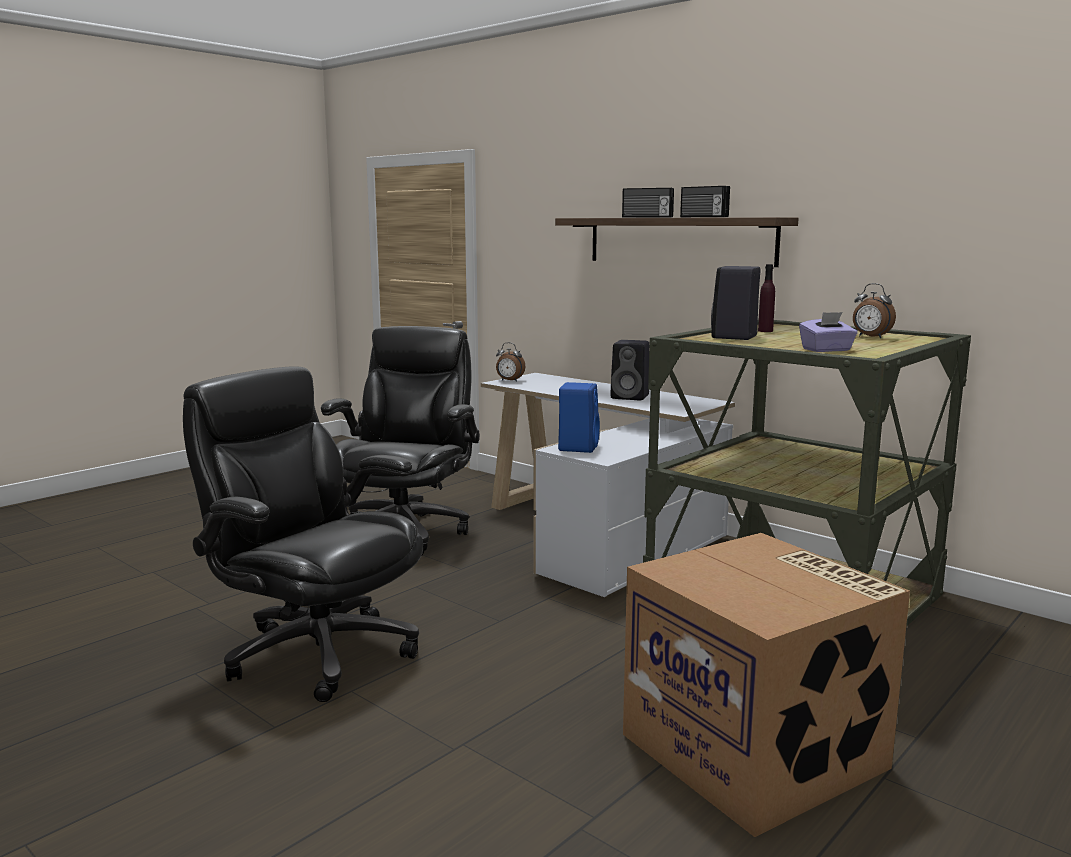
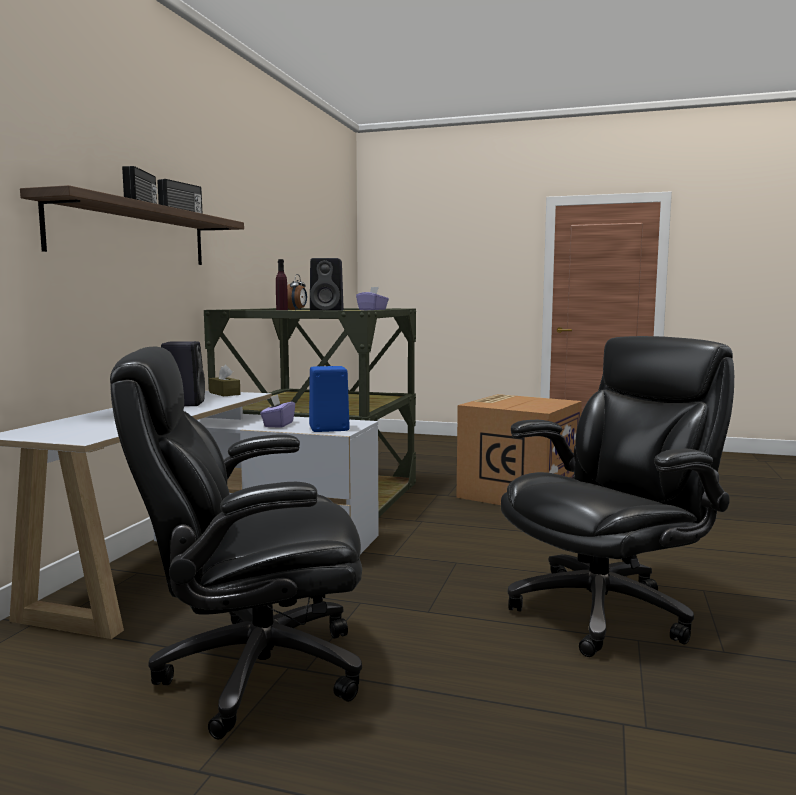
camera: 115 degrees left, 5 degrees down
(317, 652) = (605, 611): black office chair -> black office chair turned 135 degrees counterclockwise
(509, 381) = (70, 437): alarm clock -> none
(618, 438) = (278, 425): none -> purple tissue box
(691, 406) = (224, 393): none -> brown tissue box

